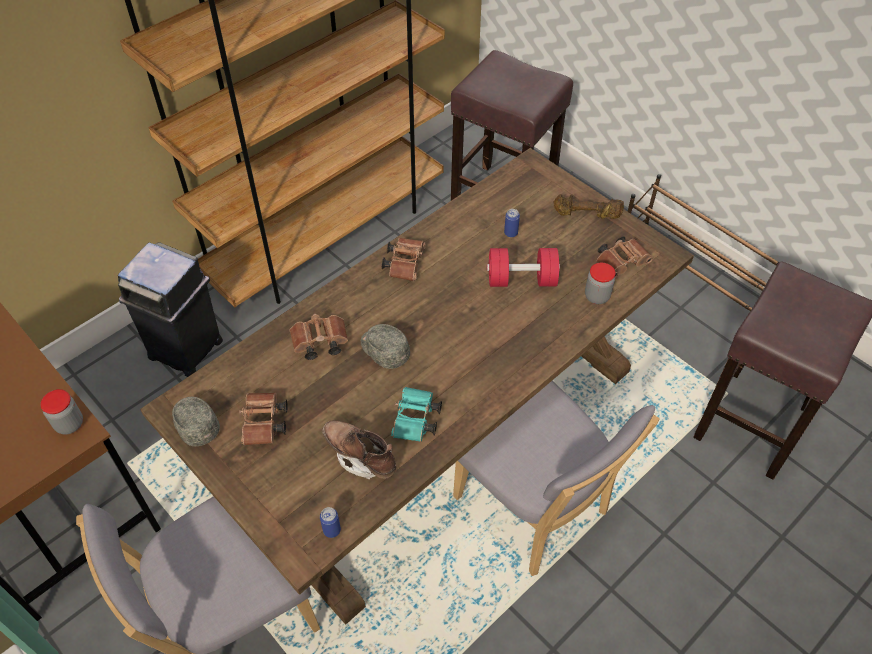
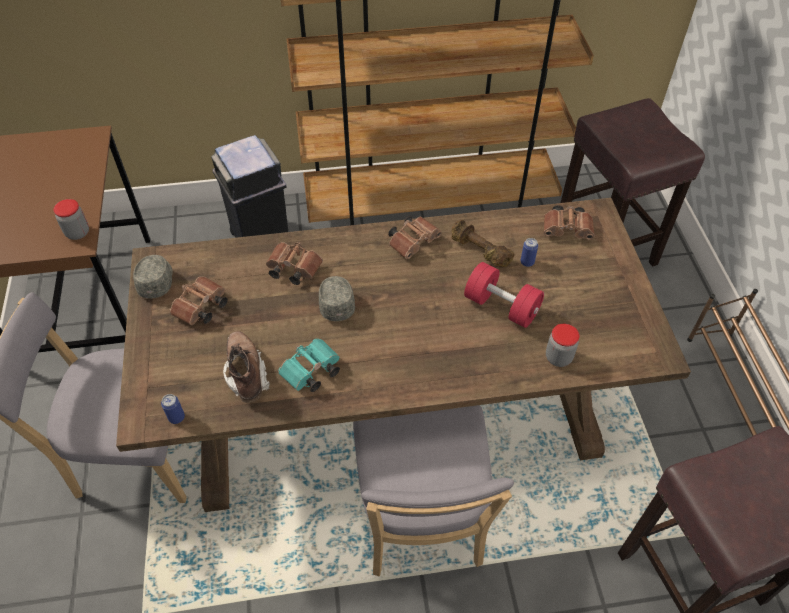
camera: 35 degrees right, 0 degrees up
(586, 215) = (613, 281): brown dumbbell -> brown dumbbell (479, 251)
(622, 263) = (610, 341): brown binoculars -> brown binoculars (568, 230)

